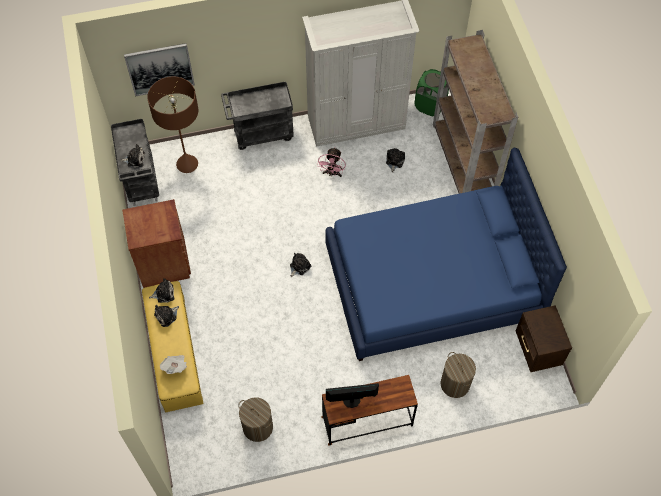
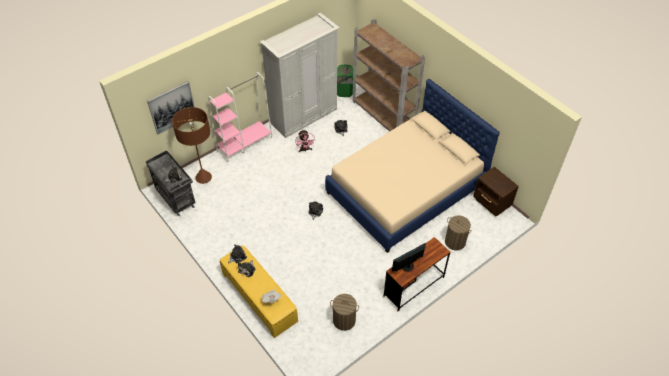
camera: 25 degrees left, 10 degrees down
(163, 263) = (220, 244): brown dresser -> none
(260, 136) = (245, 144): black cart -> pink clothes rack
(433, 282) = (406, 189): blue bed -> beige bed

